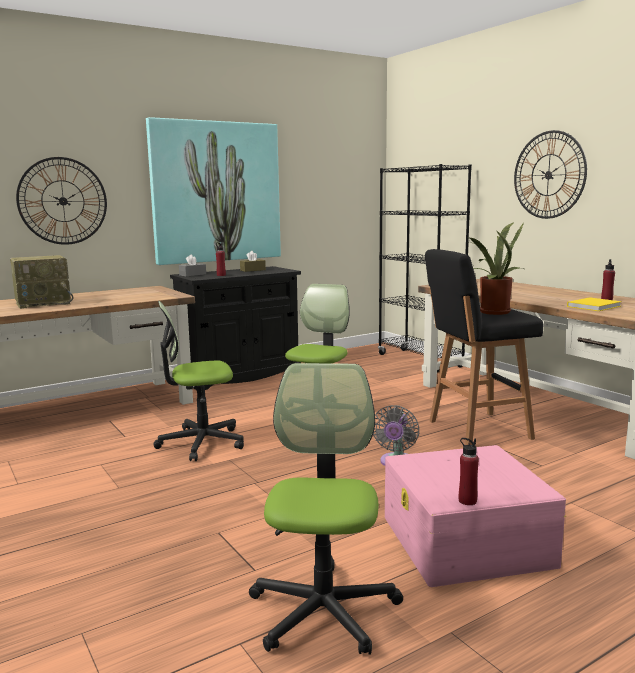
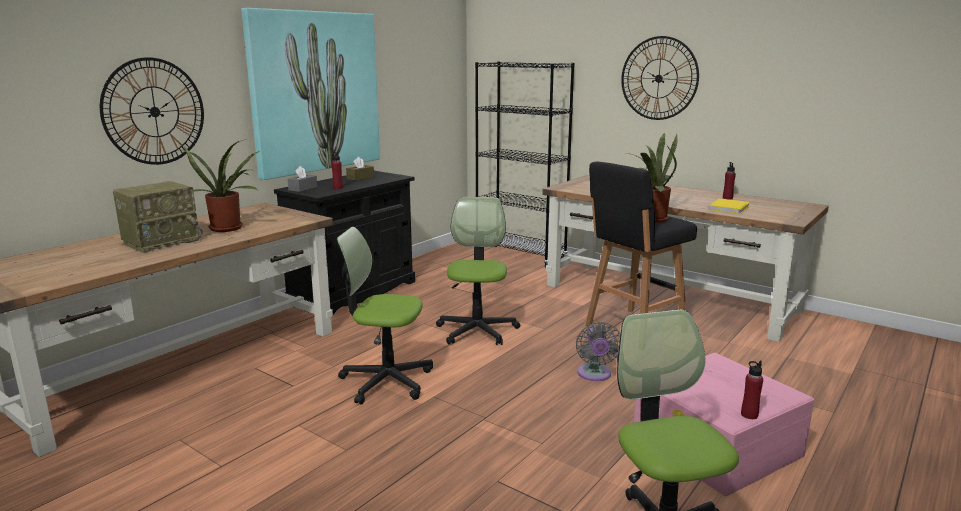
camera: 20 degrees left, 5 degrees up
(105, 298) = (228, 227): none -> potted plant
(201, 442) = (386, 381): office chair -> office chair turned 45 degrees clockwise

